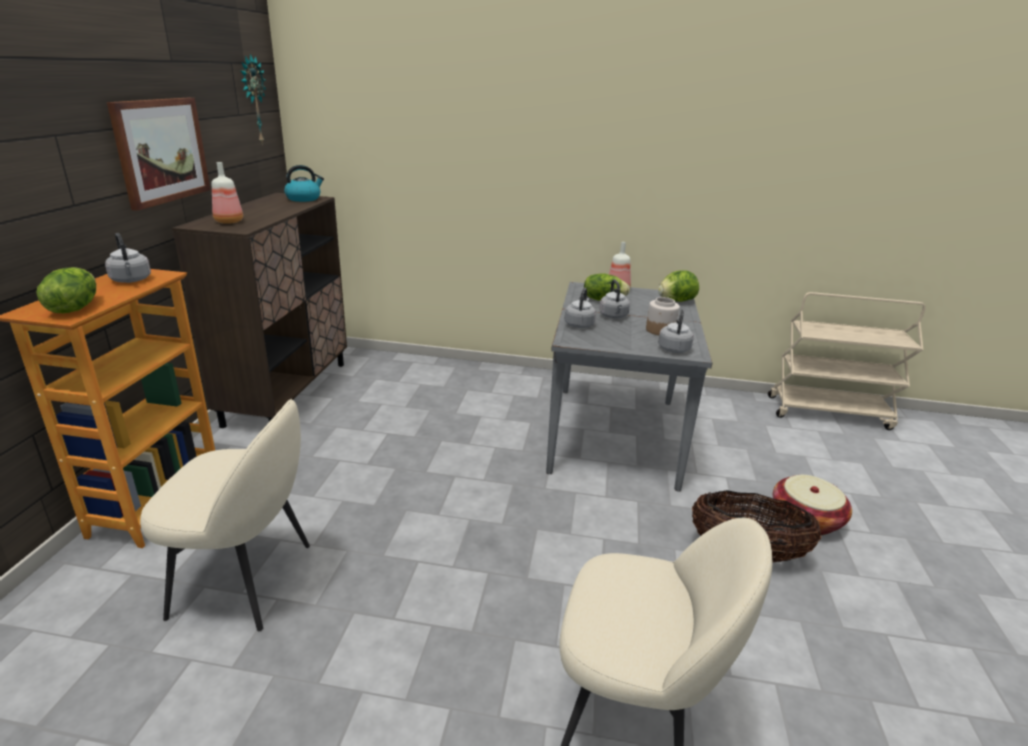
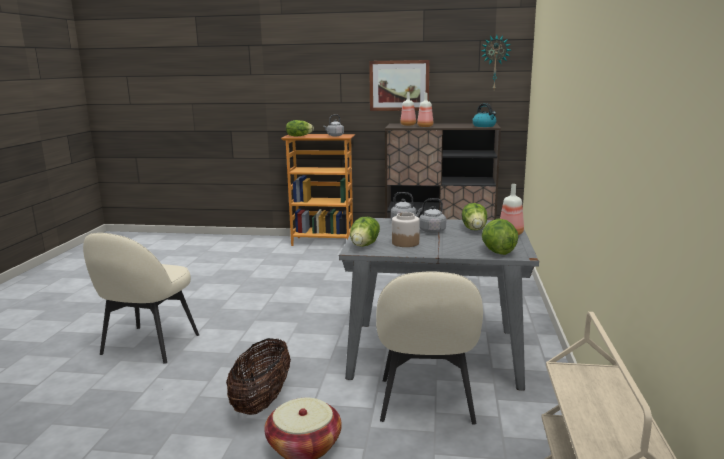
camera: 90 degrees right, 10 degrees down
(246, 580) = (267, 264): beige chair -> beige chair (426, 403)
(266, 217) = (425, 126): none -> bottle
(674, 348) = (365, 245): grey kettle -> lettuce

